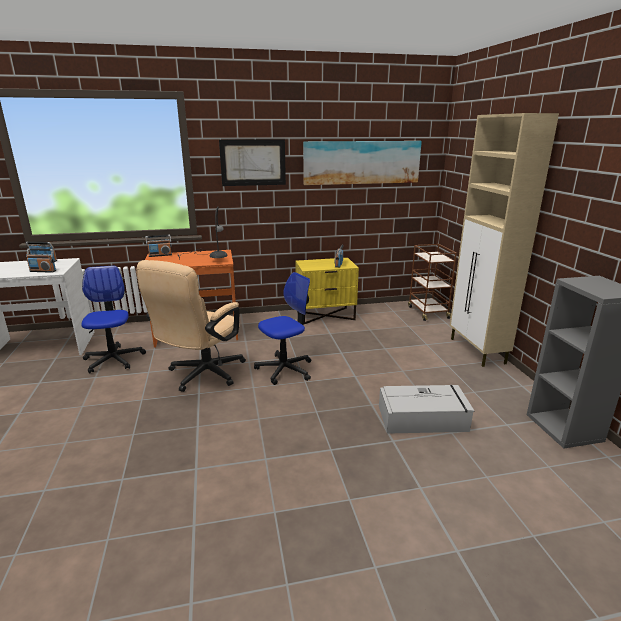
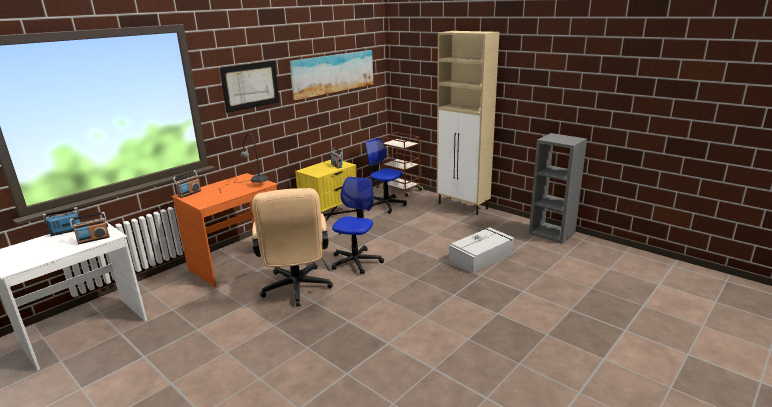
camera: 35 degrees left, 0 degrees up
(114, 359) = (191, 310): office chair -> office chair (385, 205)

